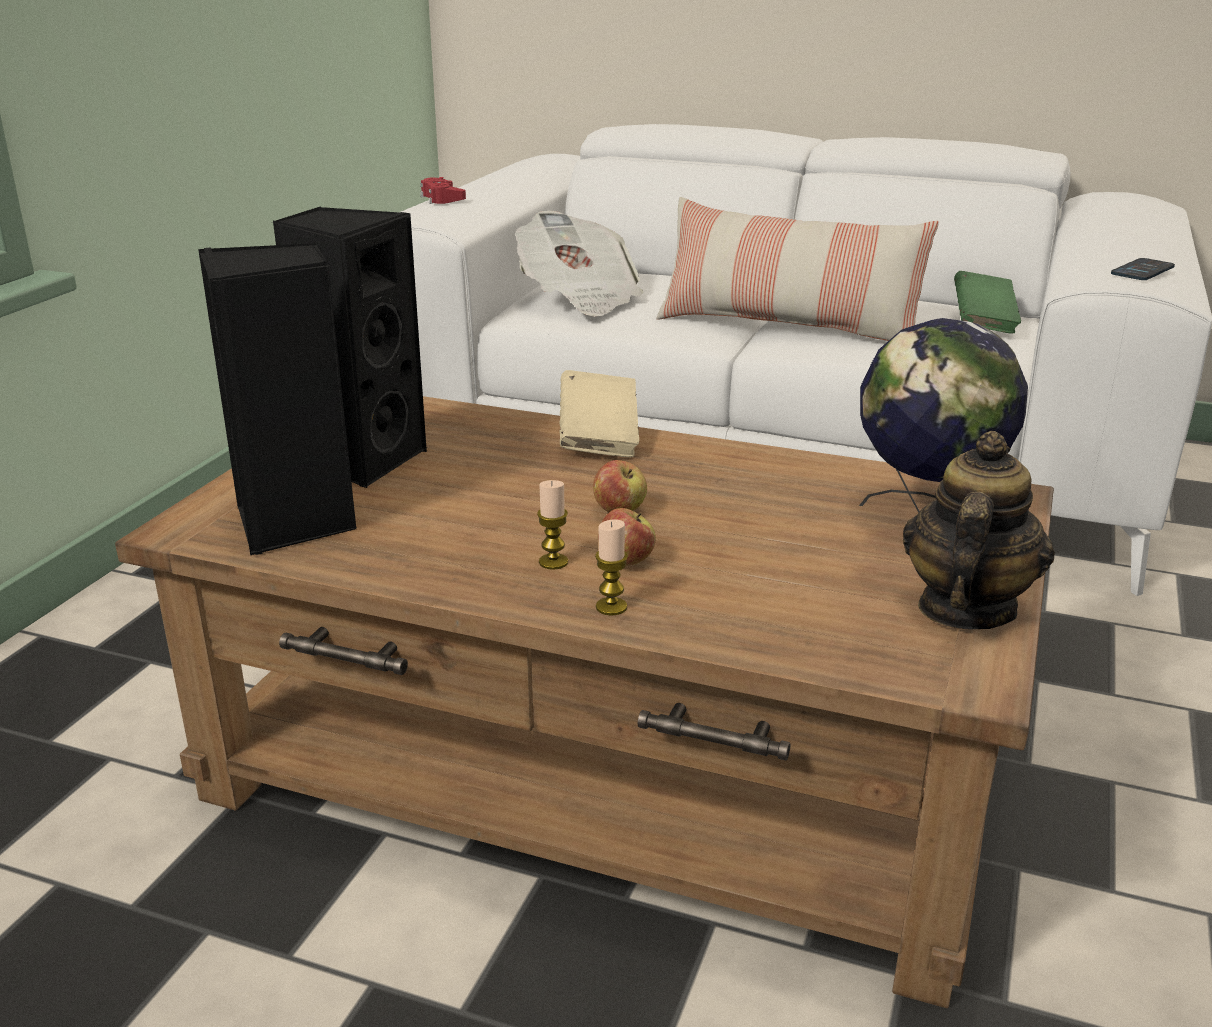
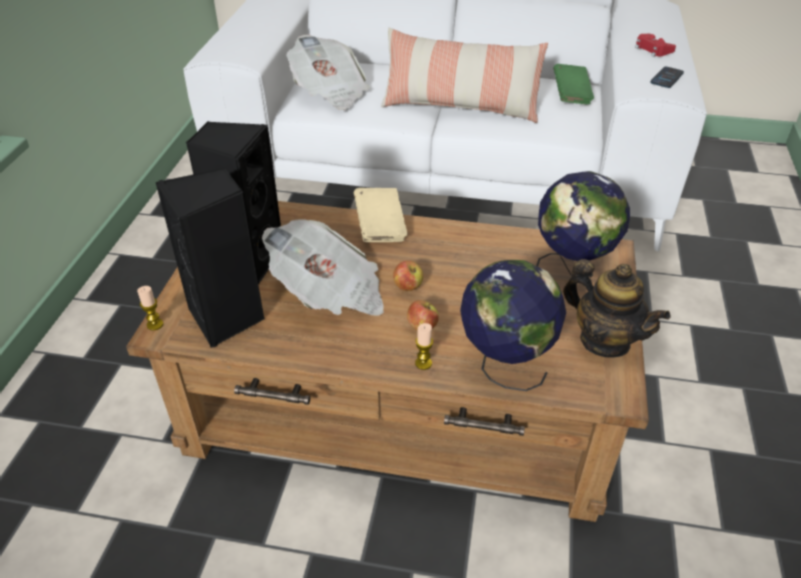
camera: 10 degrees left, 15 degrees up
(442, 198) = (234, 31): red game controller -> red game controller (652, 49)
(481, 508) = (330, 294): none -> newspaper
(553, 562) = (383, 332): candle -> candle (155, 324)
(761, 624) = (504, 366): none -> globe
(965, 608) = (604, 341): teapot -> teapot turned 120 degrees clockwise

